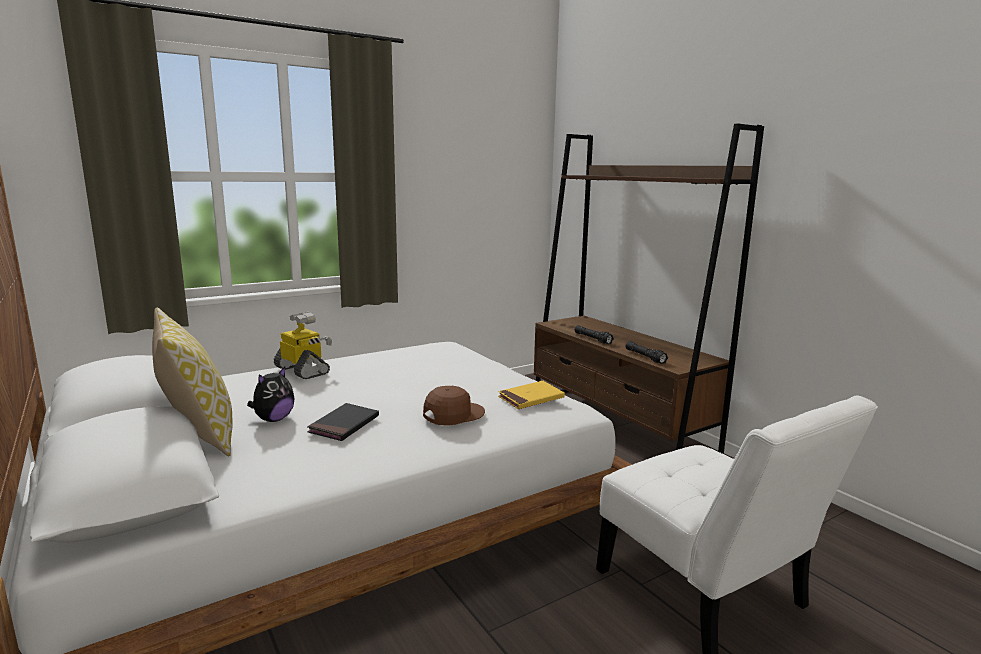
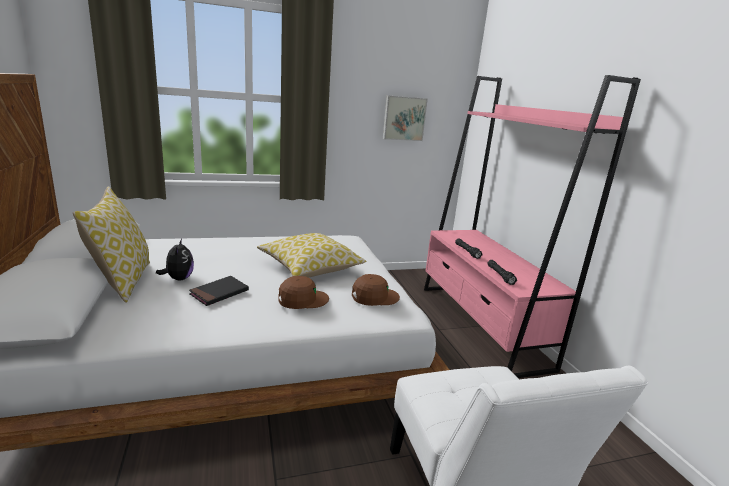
camera: 15 degrees right, 5 degrees up
(273, 419) = (178, 279): plush toy -> plush toy turned 60 degrees counterclockwise
(303, 370) = (230, 243): toy robot -> none
(428, 382) = (310, 267): none -> pillow
(479, 190) = (404, 118): none -> picture
(531, 398) = (374, 296): yellow book -> brown cap
(618, 425) = (481, 325): brown bookcase -> pink bookcase

